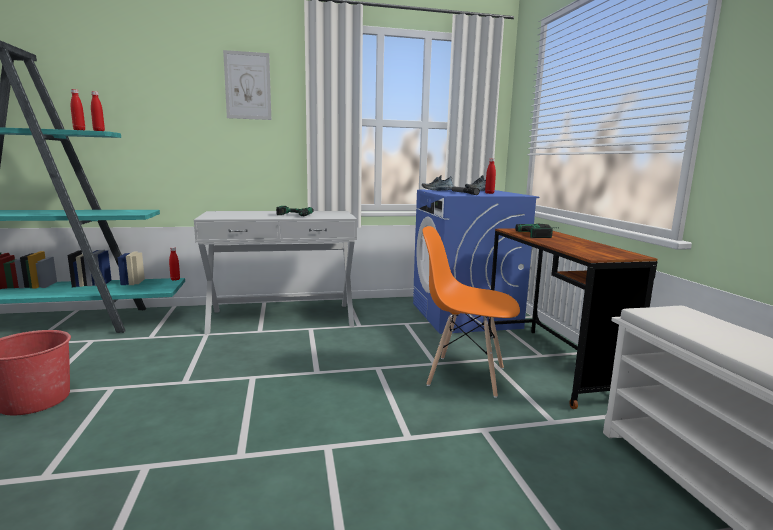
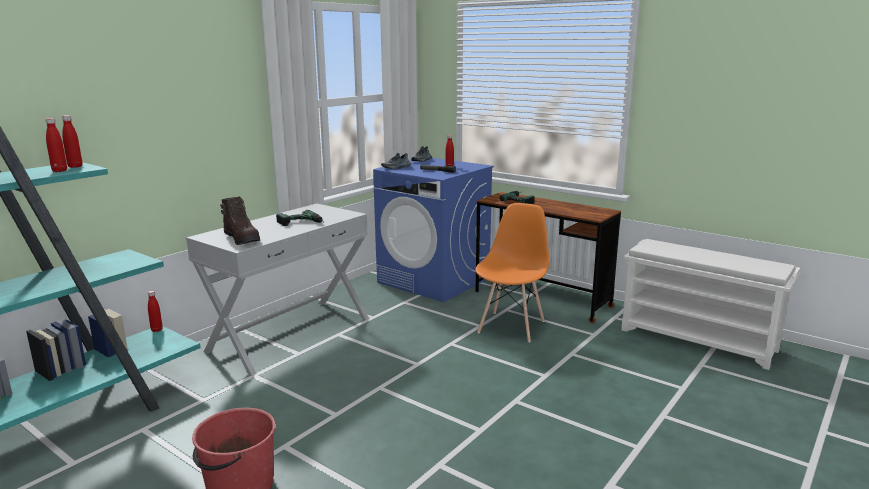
camera: 40 degrees left, 5 degrees up
(226, 215) = (242, 239): none -> brown boot
(248, 86) = (200, 77): picture -> none
(465, 376) = (511, 326): orange chair -> orange chair turned 135 degrees clockwise

